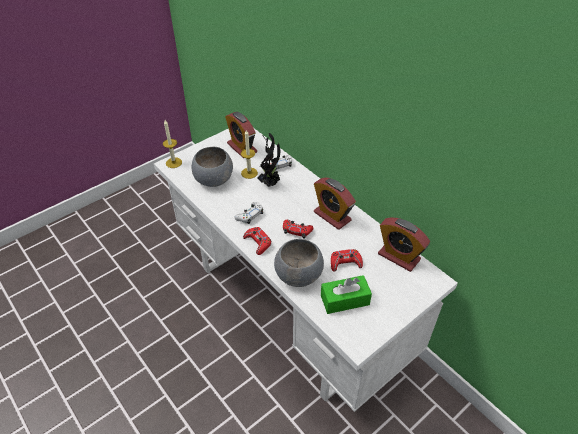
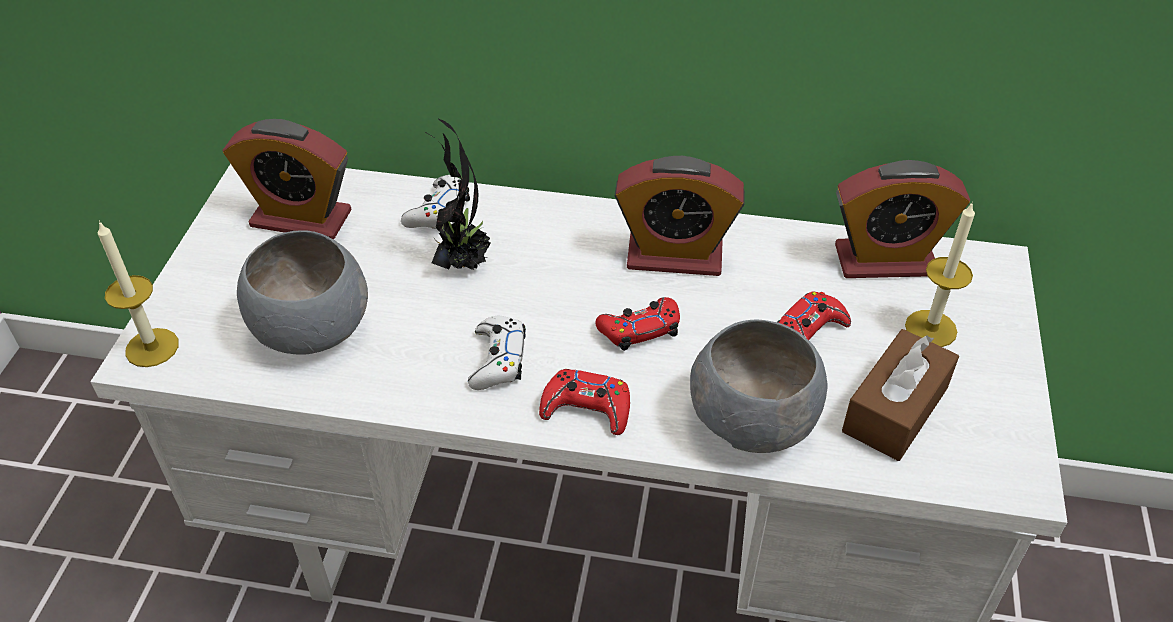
camera: 40 degrees left, 0 degrees up
(249, 173) = (385, 266): candle -> candle (931, 328)
(344, 300) = (895, 409): green tissue box -> brown tissue box

